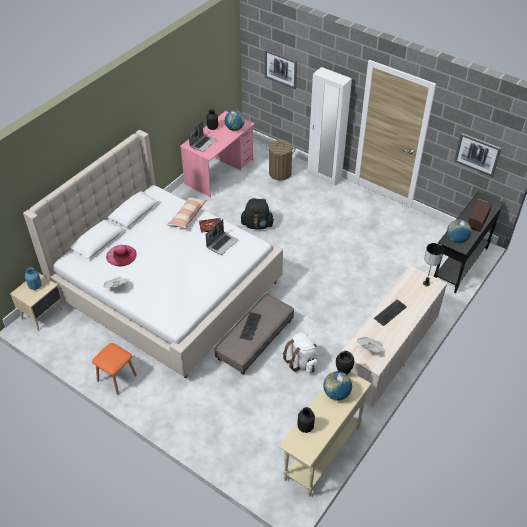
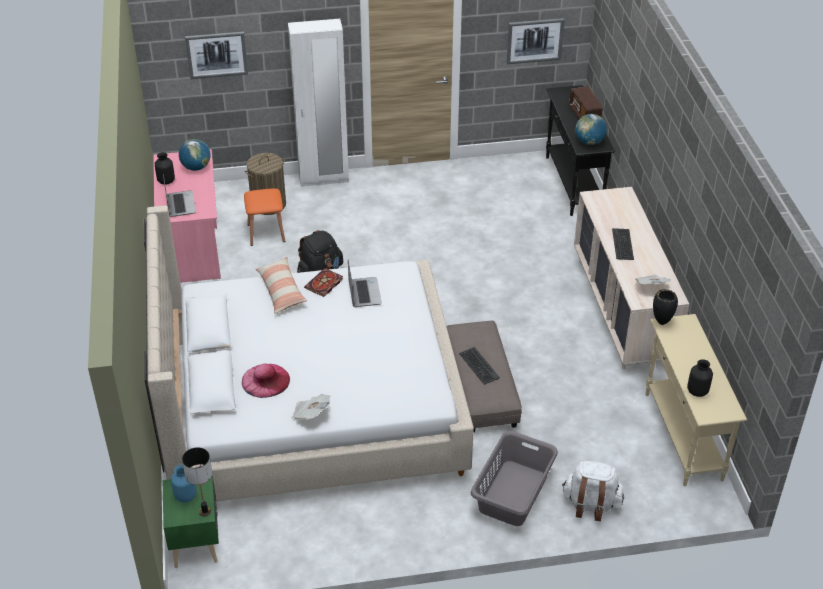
camera: 45 degrees left, 5 degrees down
(43, 314) = (196, 541): beige nightstand -> green nightstand
(117, 378) = (389, 534): orange stool -> orange stool (266, 233)
(196, 407) = (513, 493): none -> grey laundry basket
(301, 362) = (554, 372): white backpack -> white backpack (591, 505)
(336, 393) = (681, 344): globe -> none
(426, 283) = (616, 198): table lamp -> table lamp (205, 512)

